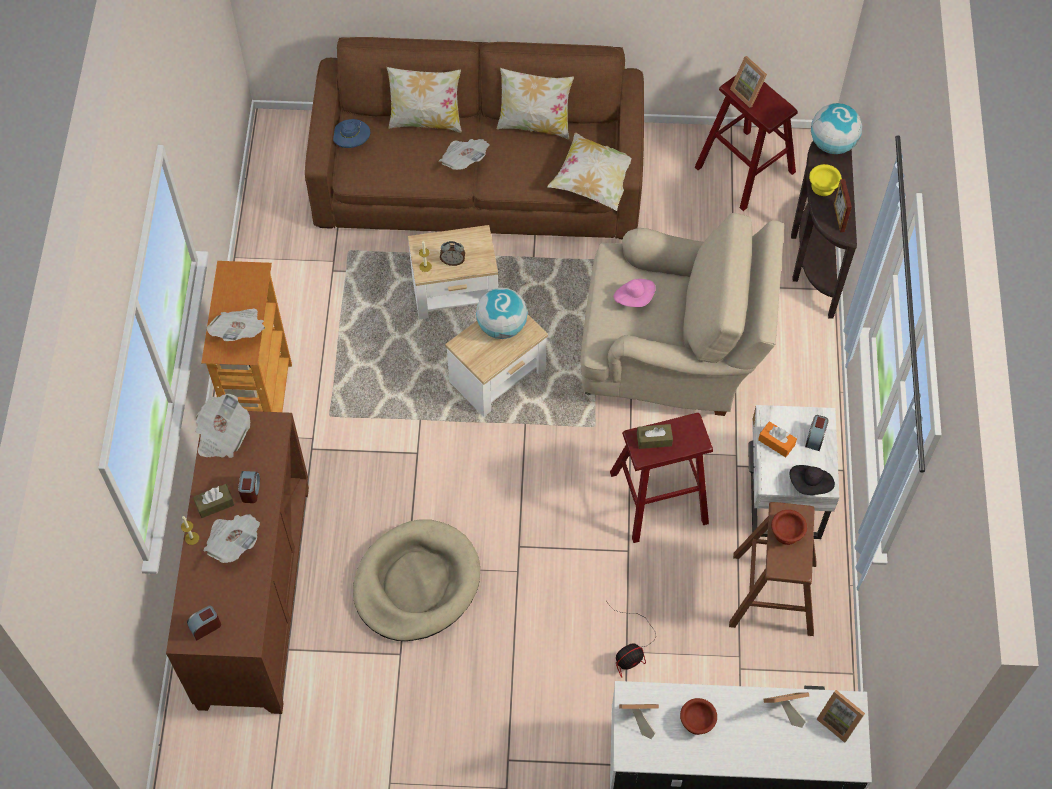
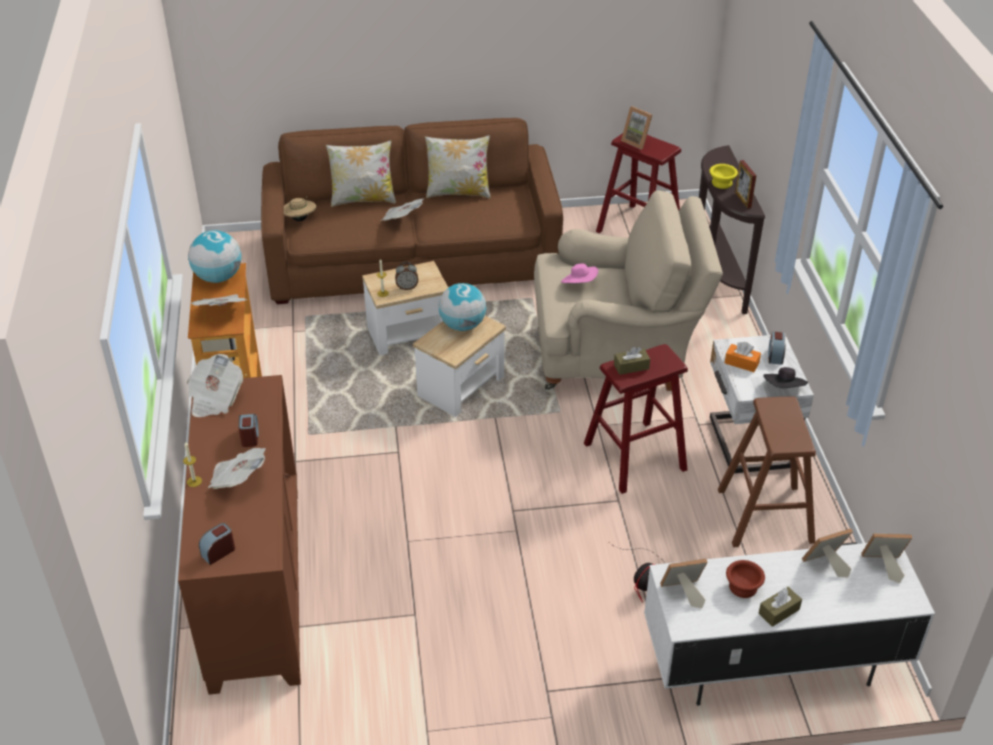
camera: 10 degrees left, 20 degrees down
(215, 504) = (214, 452): brown tissue box -> brown tissue box (779, 611)
(352, 142) = (300, 219): blue hat -> beige hat
(416, 583) = (419, 553): beige dog bed -> none
(595, 183) = (520, 223): pillow -> none
(785, 533) = (777, 418): brown bowl -> none
(832, 144) = (719, 158): globe -> globe (218, 277)
(839, 720) = (882, 566): picture frame -> picture frame turned 150 degrees clockwise

